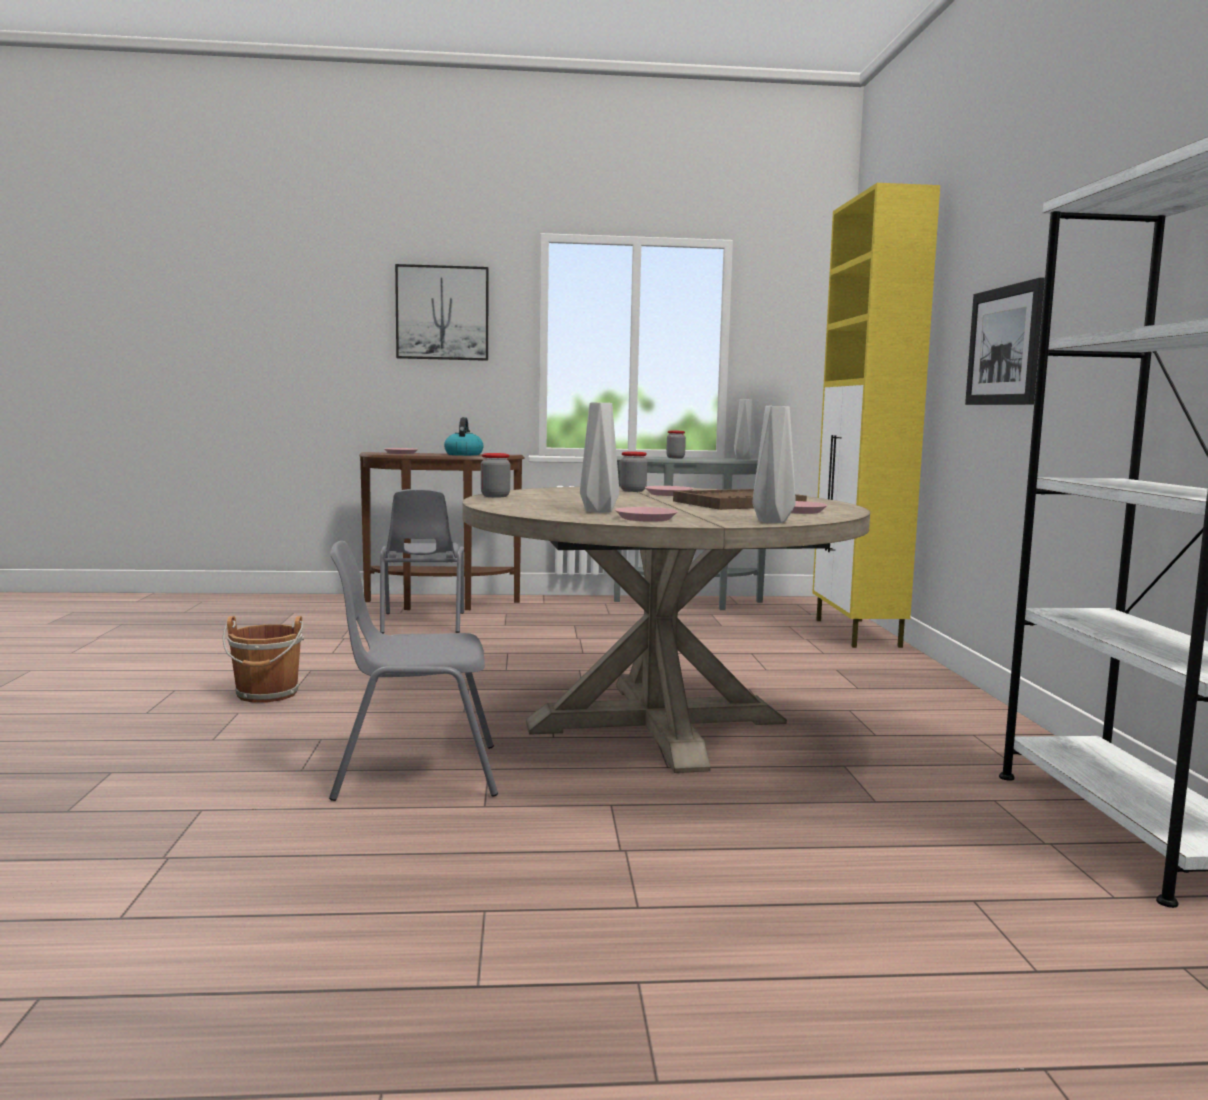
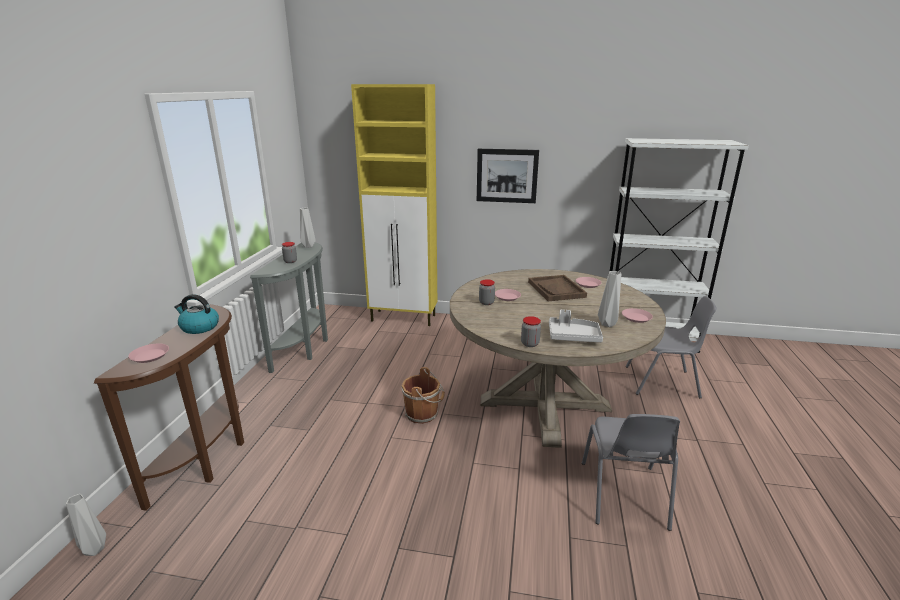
camera: 75 degrees left, 15 degrees up
(267, 695) = (465, 575): brown bucket -> brown bucket (423, 414)
(422, 623) = (273, 474): grey chair -> grey chair (663, 382)
(442, 313) = (89, 194): picture -> none
(533, 503) = (573, 336): none -> grey tray
(774, 521) = (634, 295): grey vase -> grey vase (96, 549)

